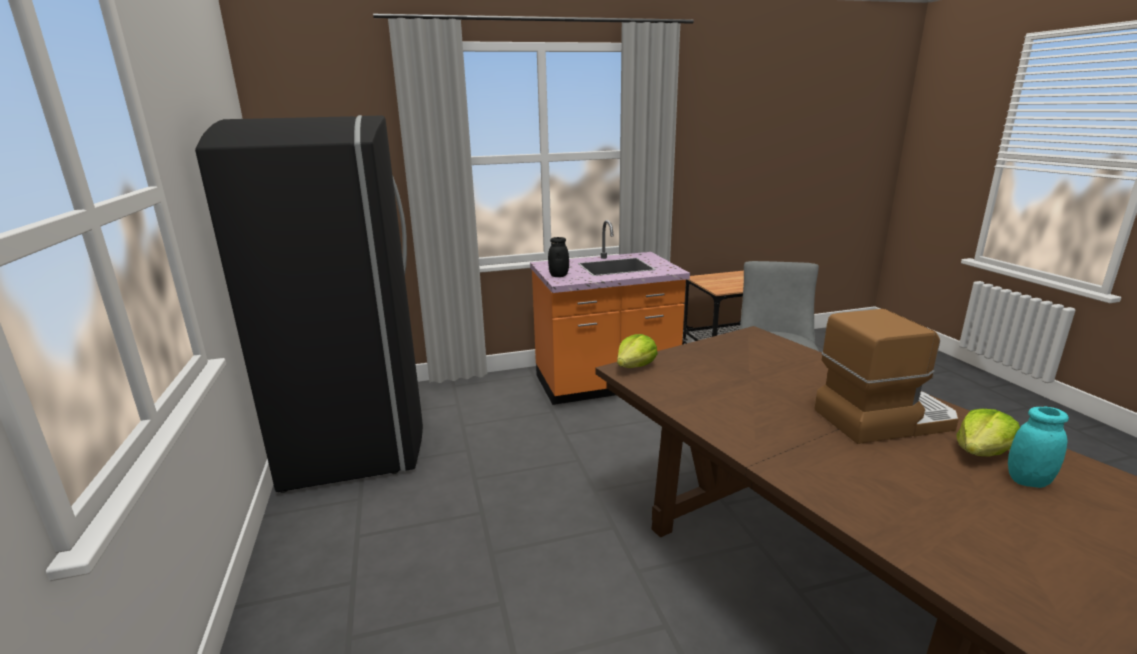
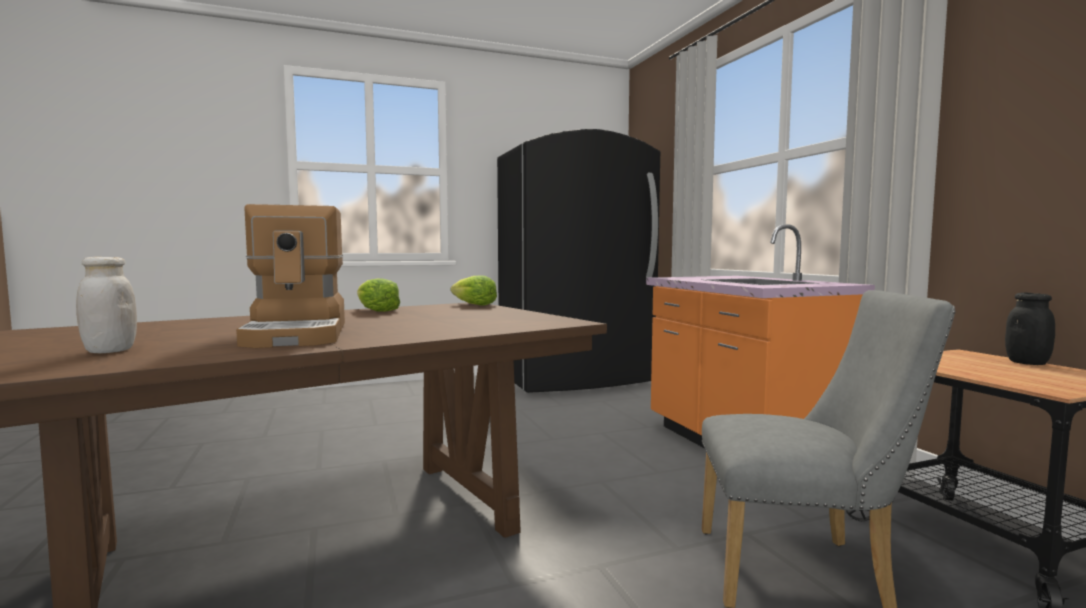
camera: 85 degrees right, 15 degrees down
(559, 275) = (688, 277): black jar -> black jar (1027, 363)
(982, 452) = (182, 347): lettuce -> lettuce (376, 311)
(1028, 481) = (110, 351): turquoise jar -> white jar

